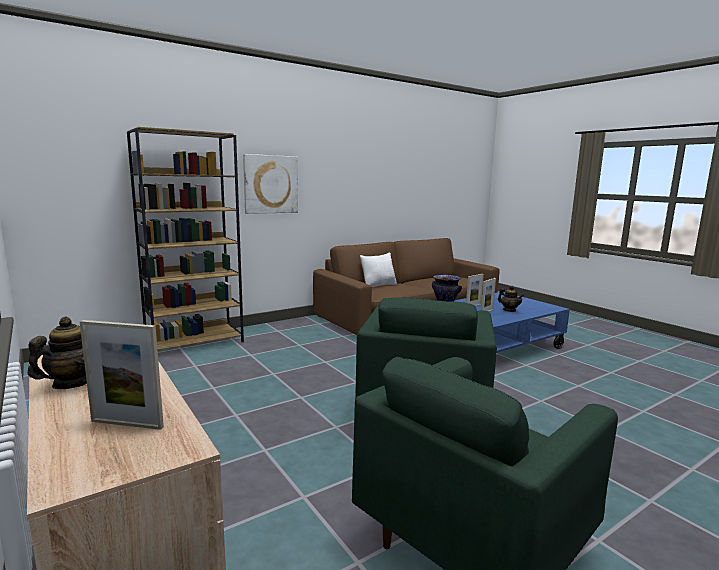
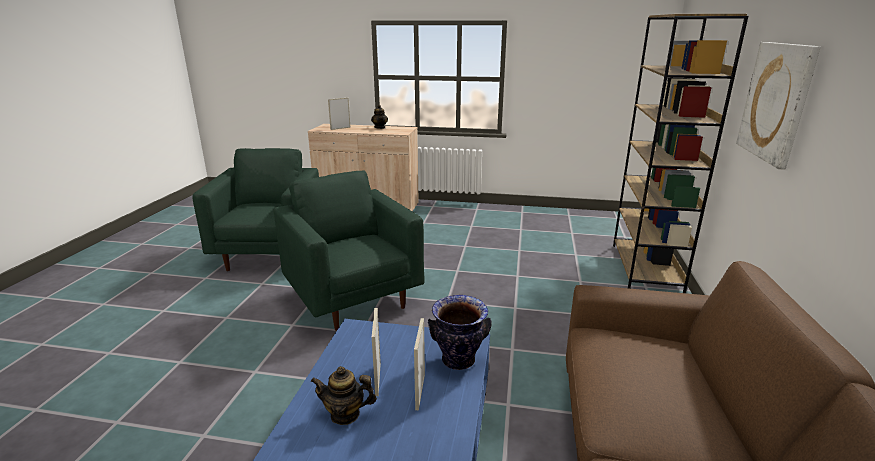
camera: 135 degrees right, 10 degrees up
(378, 285) = (690, 386): white pillow -> none

